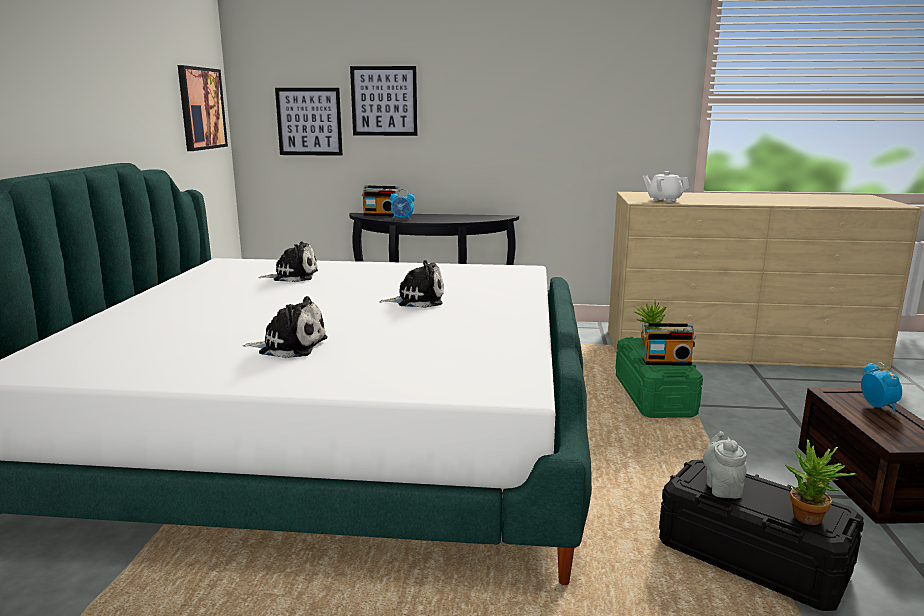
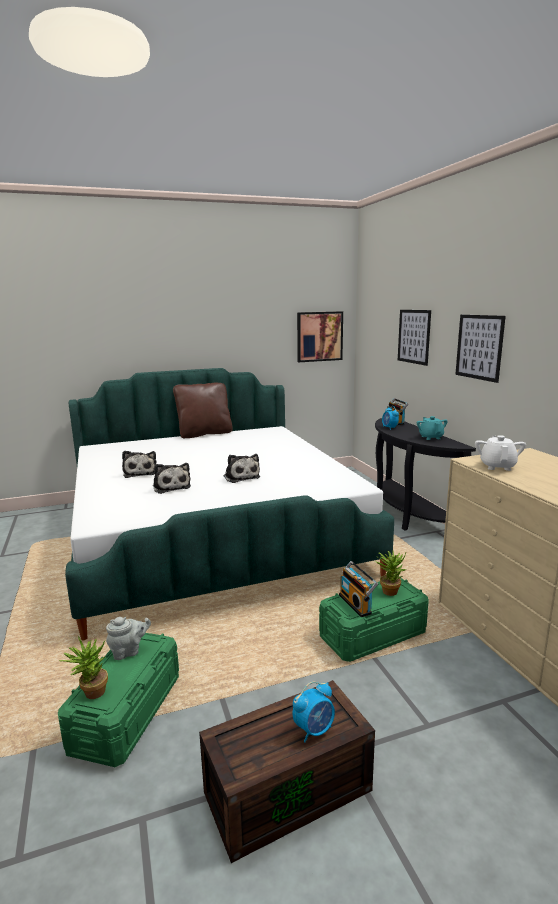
camera: 65 degrees right, 0 degrees up
(144, 292) = (204, 434): none -> brown pillow
(293, 276) = (262, 445): plush toy -> plush toy (171, 487)
(309, 121) = (381, 347): picture -> picture (479, 347)
(463, 217) = (431, 437): none -> turquoise teapot
(752, 558) = (126, 713): black storage box -> green storage box

